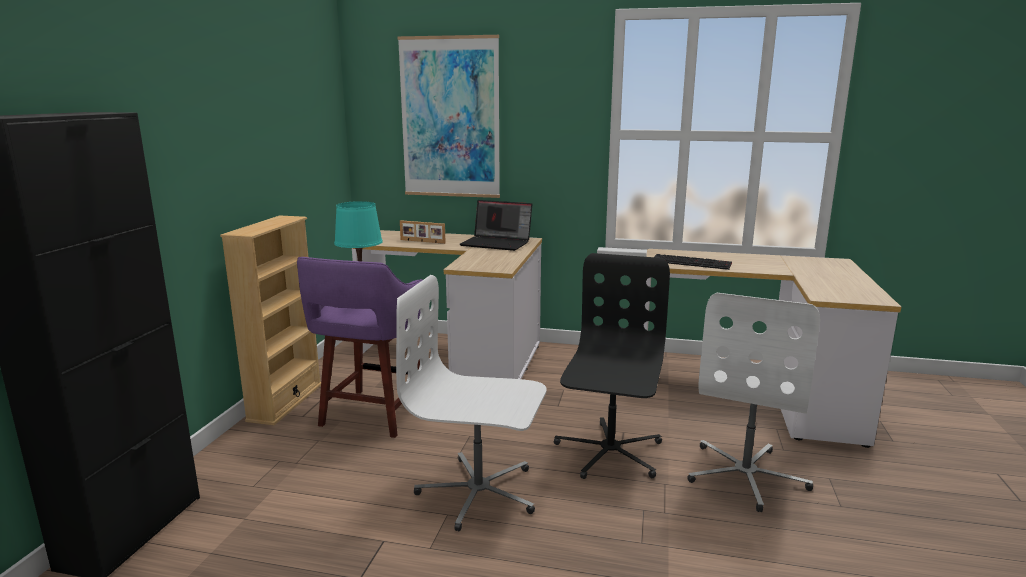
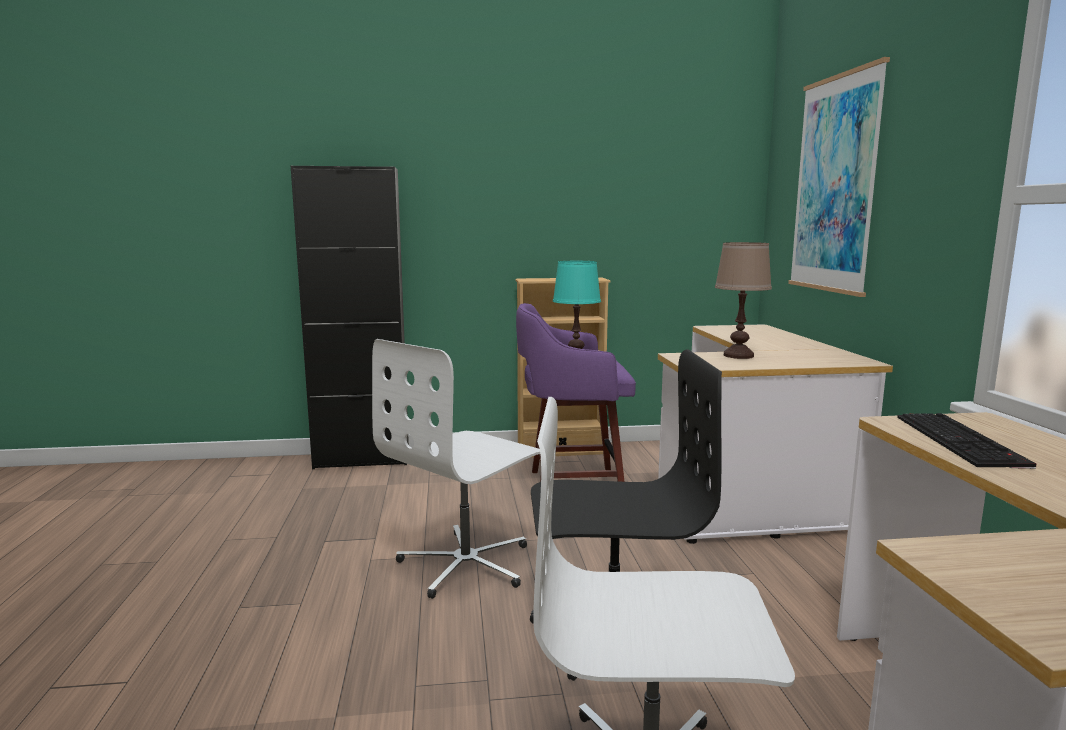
camera: 70 degrees right, 5 degrees down
(422, 241) = (750, 337): picture frame -> none
(478, 493) = (467, 564): white office chair -> white office chair turned 135 degrees counterclockwise
(480, 255) = (738, 355): none -> brown table lamp
(497, 243) = (809, 355): laptop -> none

